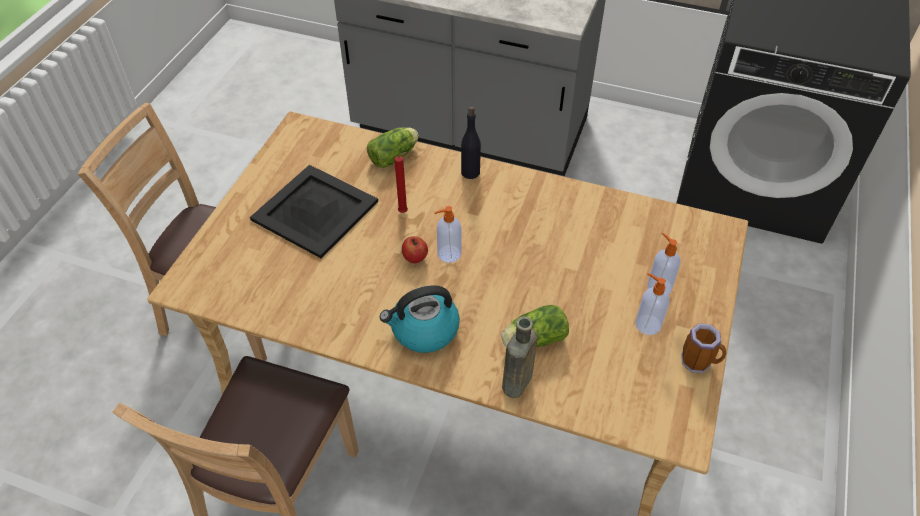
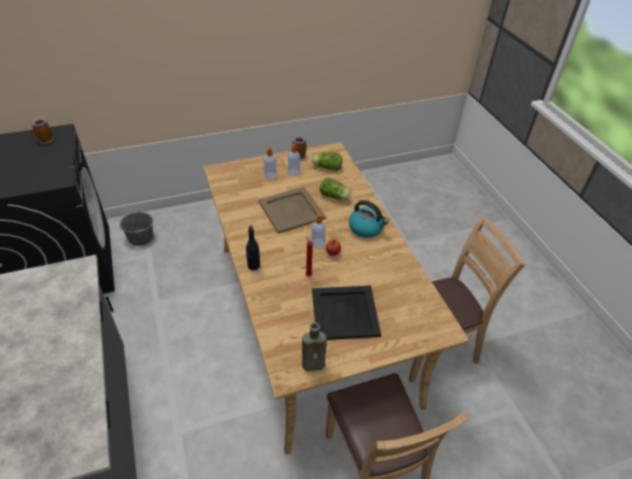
camera: 130 degrees left, 5 degrees down
(395, 156) = (269, 305): lettuce -> lettuce (326, 167)
(516, 385) = (360, 192): brown bottle -> brown bottle (315, 364)
(546, 264) = (291, 210): none -> beige tray
(775, 269) = (141, 237): none -> grey bucket
(868, 43) = (45, 139): none -> mug

